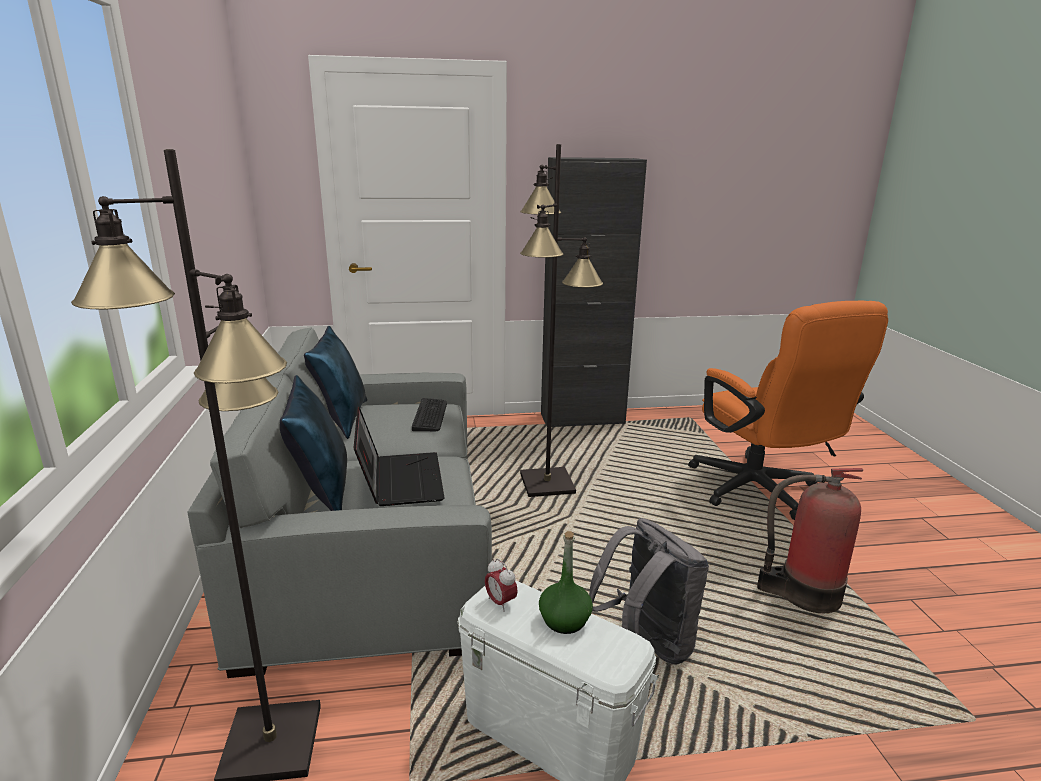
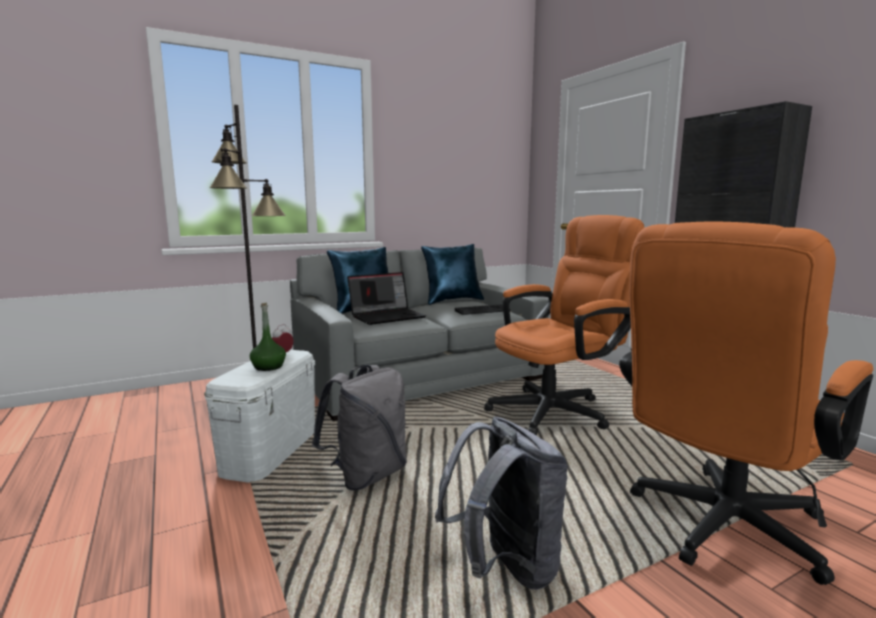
camera: 70 degrees right, 10 degrees down
(547, 483) = (558, 410): black floor lamp -> orange office chair
(804, 594) = (505, 567): fire extinguisher -> grey backpack

